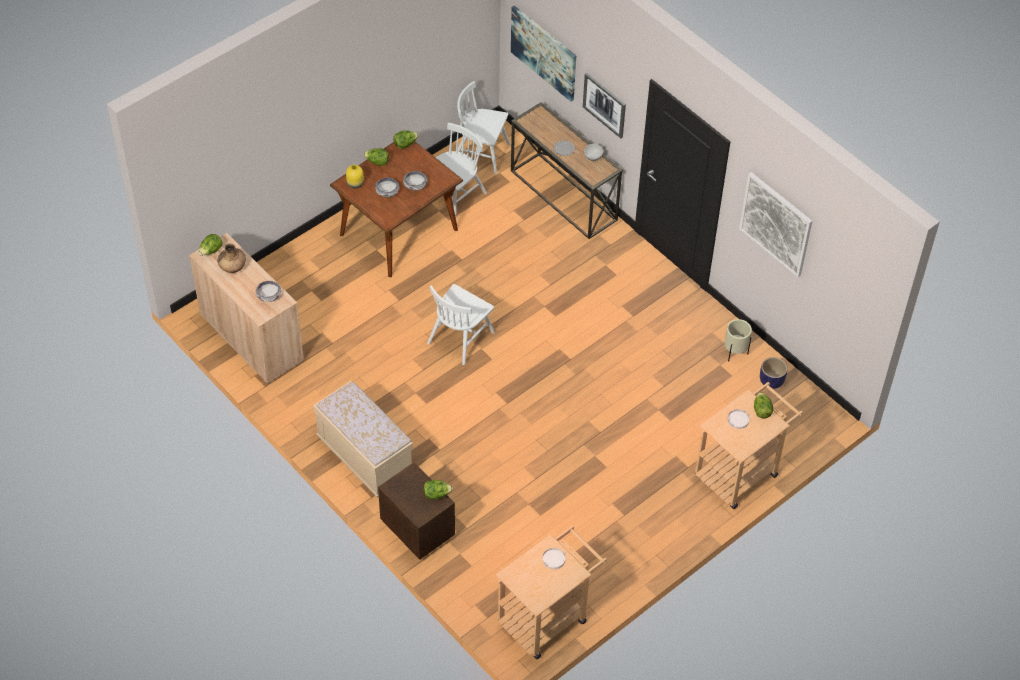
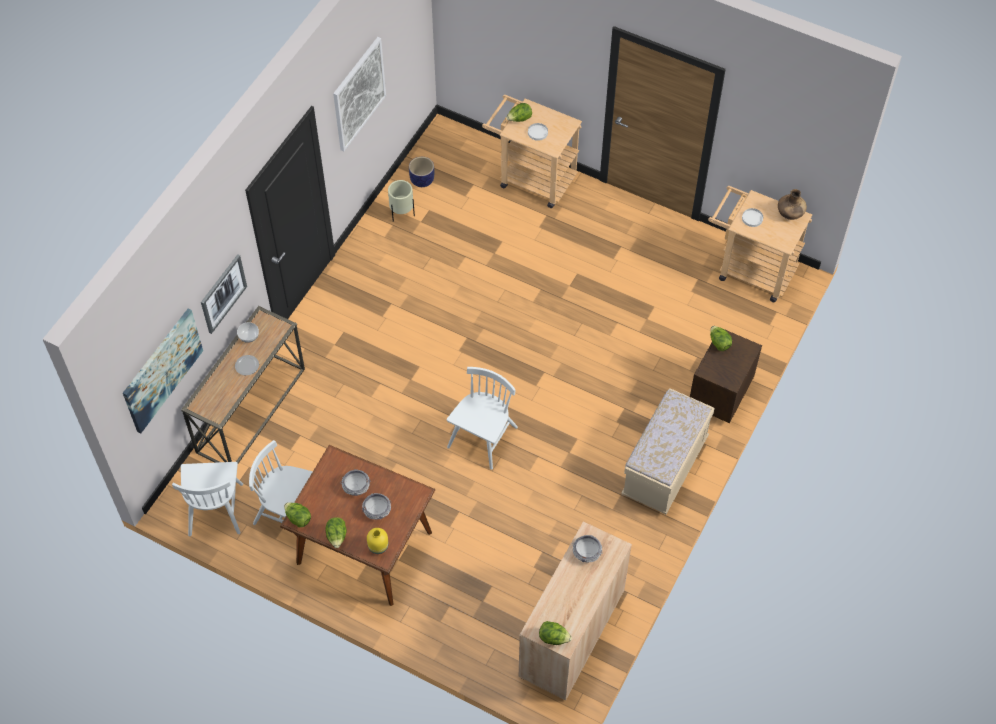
camera: 110 degrees left, 5 degrees up
(232, 267) = (566, 605): brown vase -> brown vase (790, 214)
(460, 337) = (482, 438): white chair -> white chair turned 75 degrees counterclockwise

